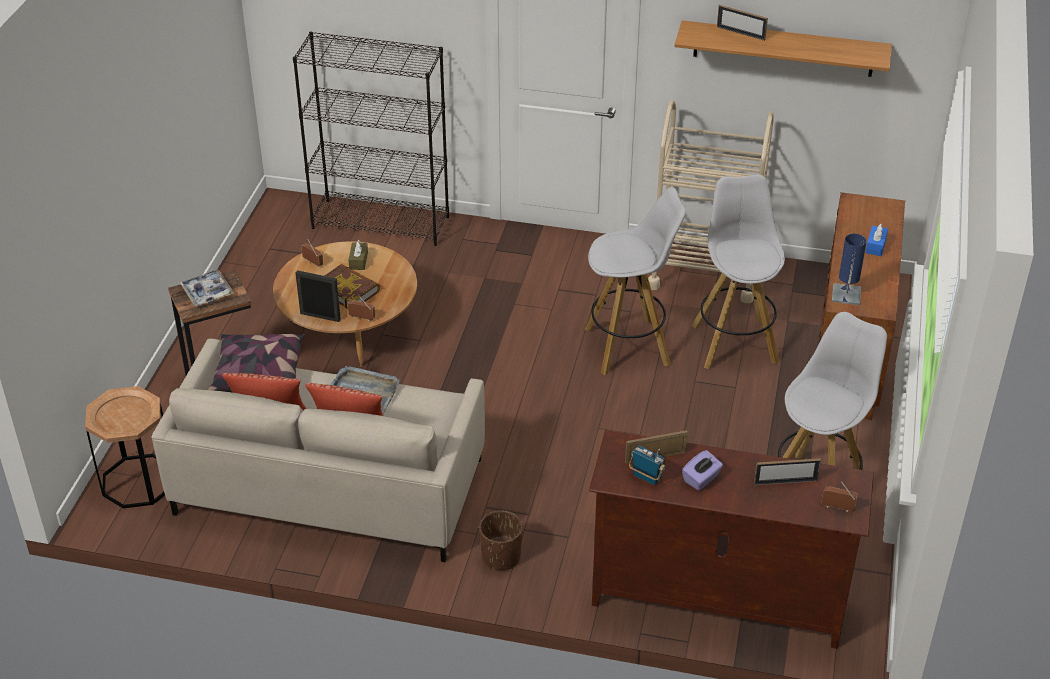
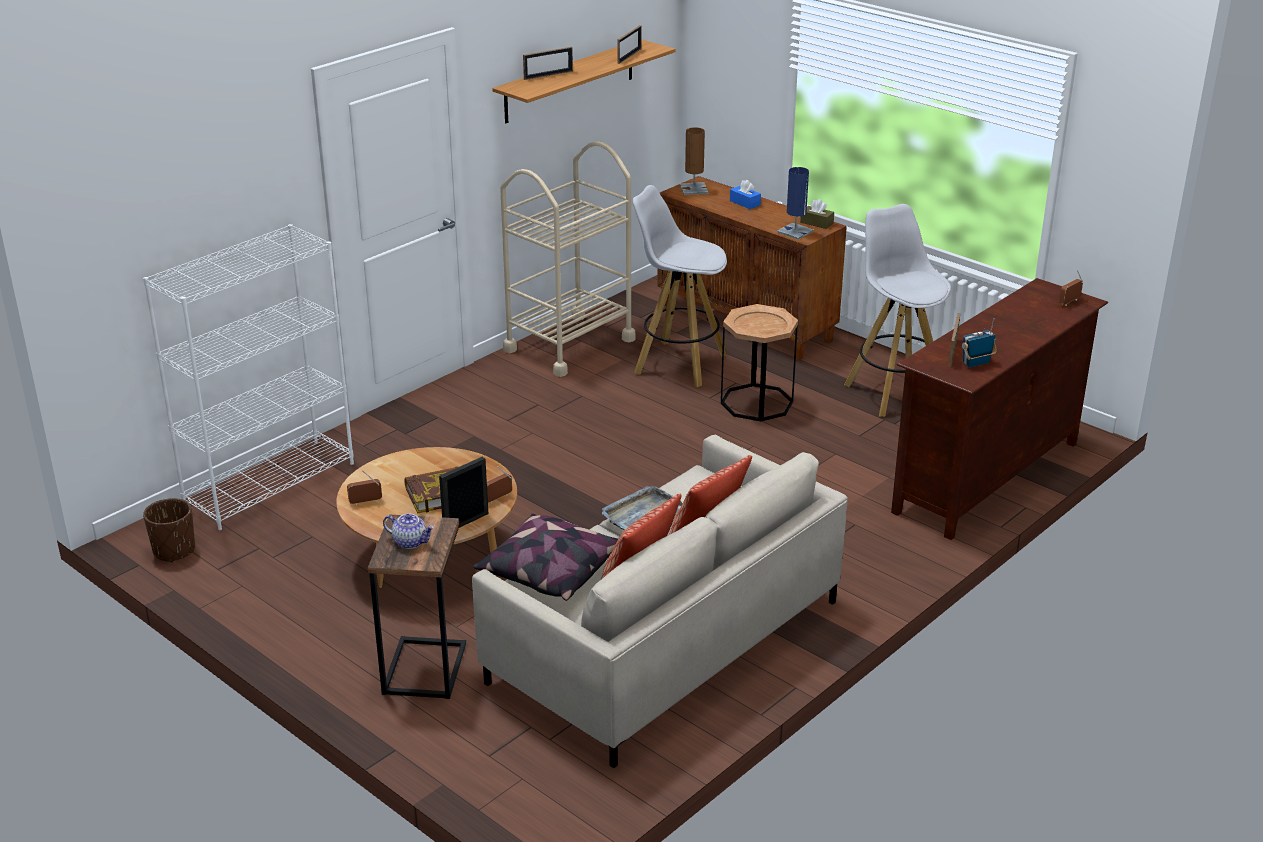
camera: 60 degrees left, 10 degrees down
(138, 481) = (531, 781): brown side table -> brown side table (756, 402)
(207, 292) = (410, 542): tray -> teapot
(358, 261) = (398, 473): brown tissue box -> brown tissue box (816, 223)
(381, 222) = (270, 483): black bookcase -> white bookcase
(501, 557) = (853, 568): brown planter -> brown planter (174, 551)
(629, 346) = (629, 412): white stool -> none
(701, 479) = (996, 342): purple tissue box -> none
(785, 482) = (1025, 311): picture frame -> picture frame (629, 56)
(871, 208) = (694, 189): none -> brown table lamp

